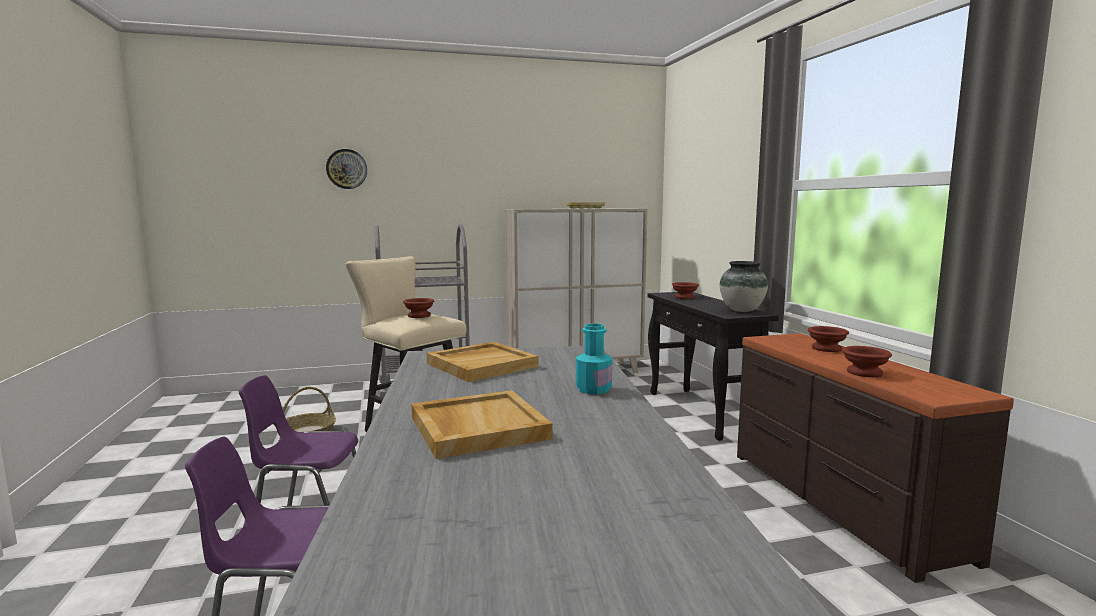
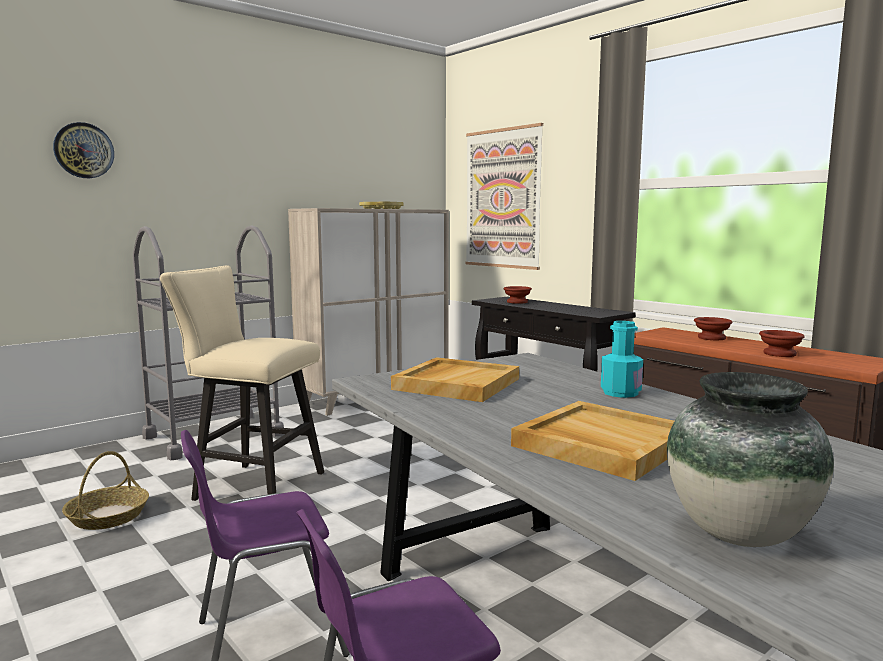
camera: 25 degrees left, 0 degrees up
(418, 316) = (264, 340): brown bowl -> none
(699, 198) = (502, 199): none -> picture
(742, 310) = (596, 310): vase -> vase (741, 534)

